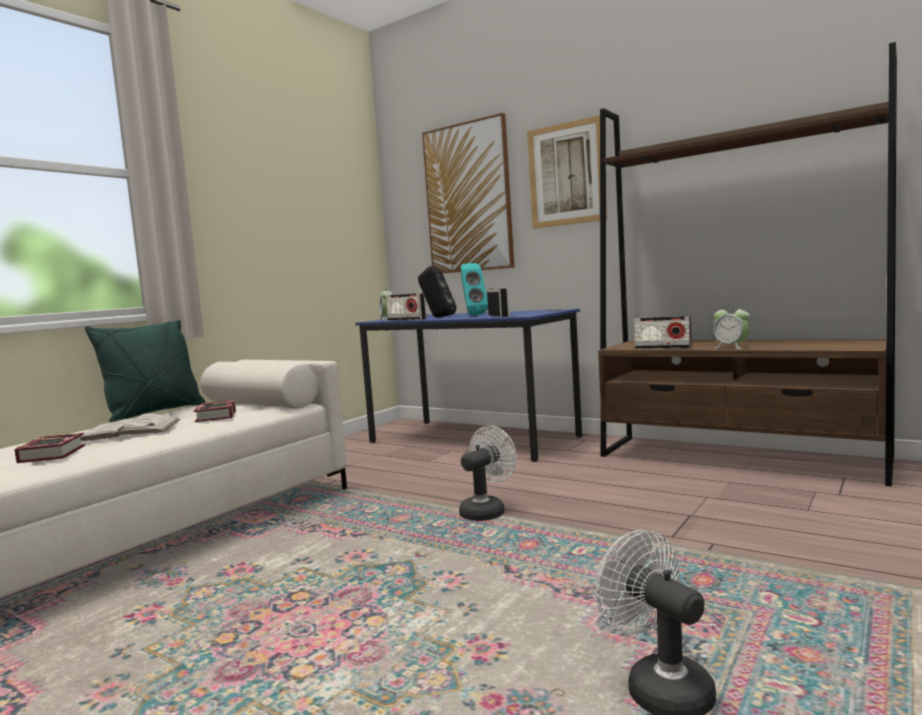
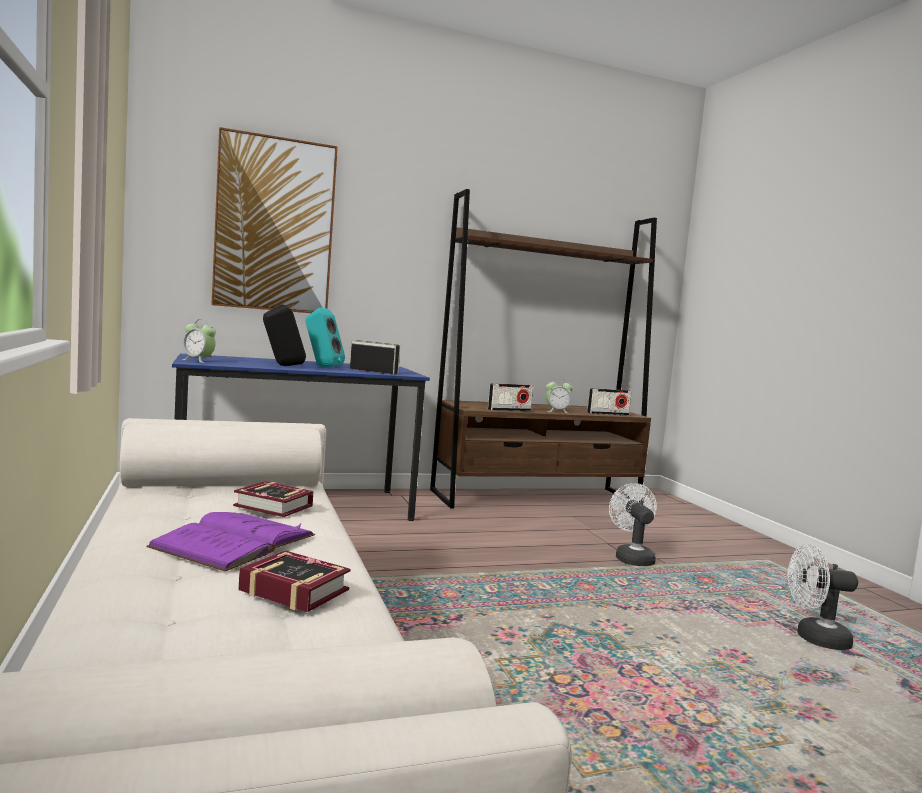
camera: 55 degrees left, 0 degrees up
(129, 430) = (235, 541): white book -> purple book
(154, 413) = (118, 513): green pillow -> none
(406, 319) = (253, 366): radio -> radio (608, 414)
(487, 511) = (493, 570): white fan -> white fan (631, 558)
(566, 174) = (398, 232): picture -> none

